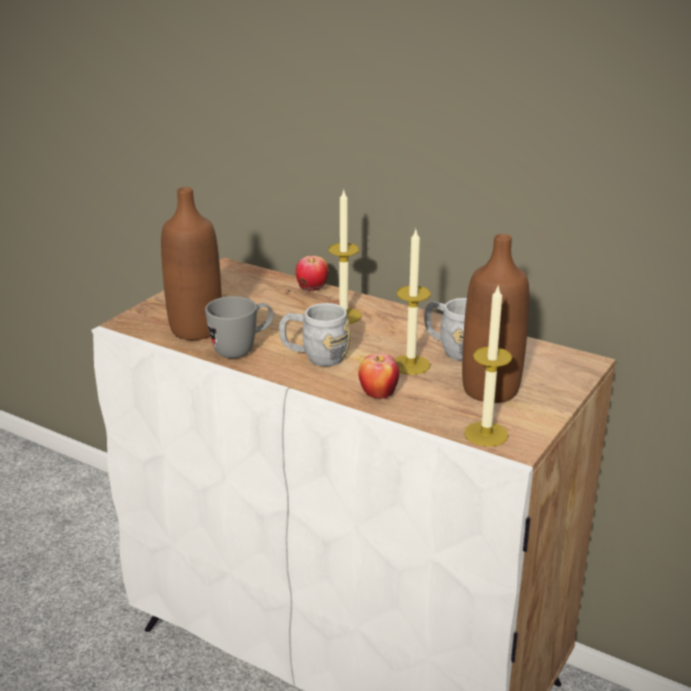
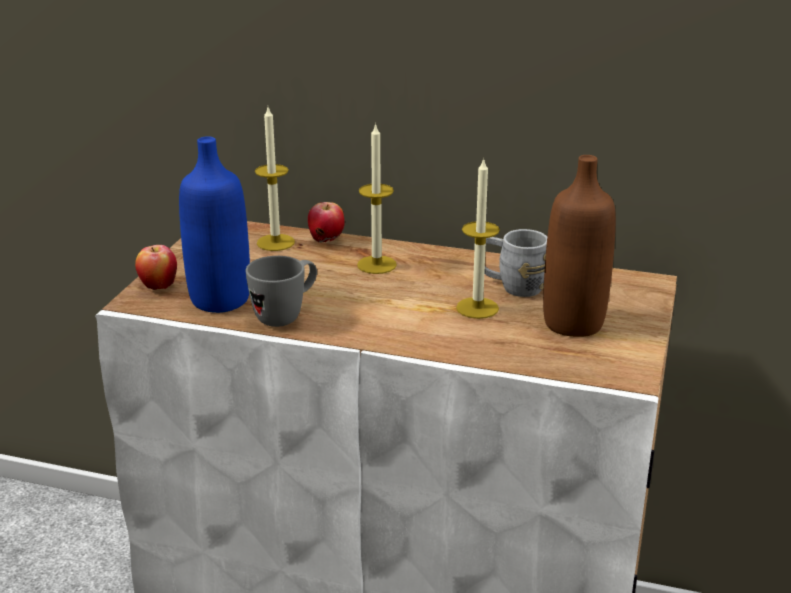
camera: 15 degrees left, 0 degrees up
(196, 329) = (220, 300): brown bottle -> blue bottle
(315, 356) = (371, 312): grey mug -> none
(378, 395) = (461, 344): apple -> apple (158, 287)
(486, 434) = (594, 370): candle -> candle (275, 242)

